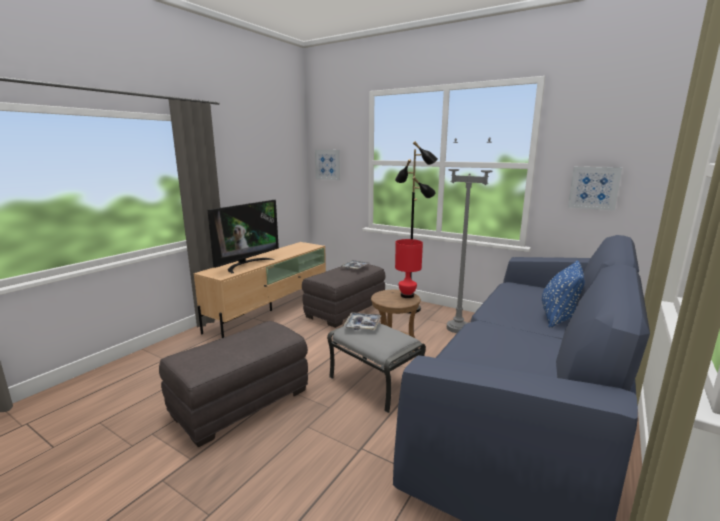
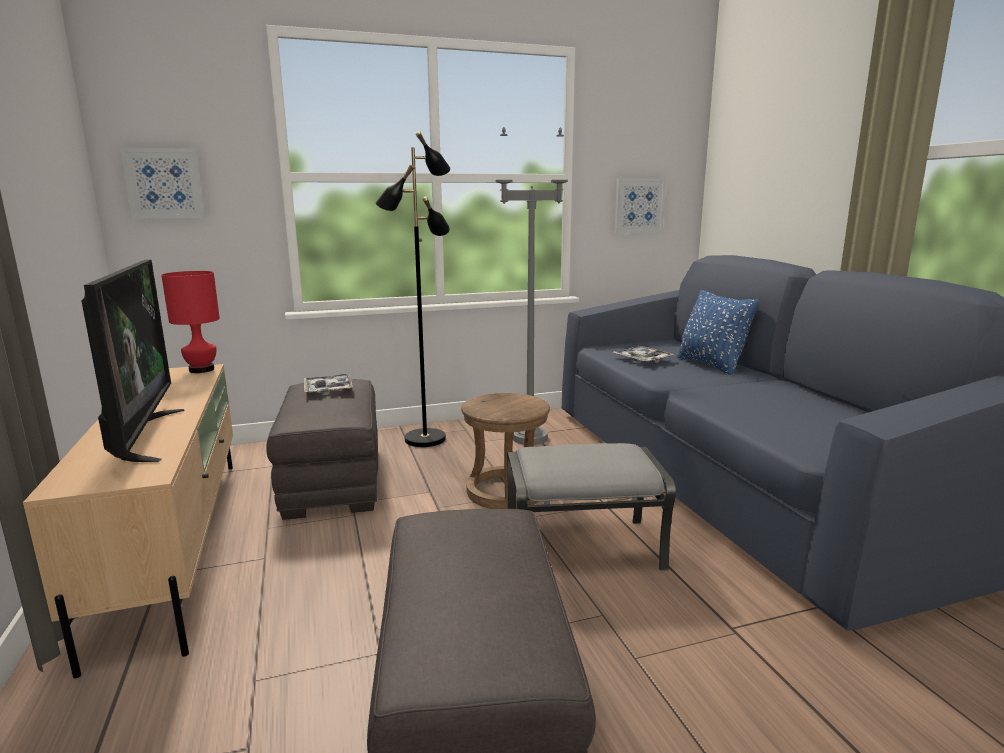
camera: 50 degrees left, 0 degrees up
(362, 325) = (549, 455): tray -> tray (642, 359)
(407, 296) = (512, 398): red table lamp -> red table lamp (201, 370)

